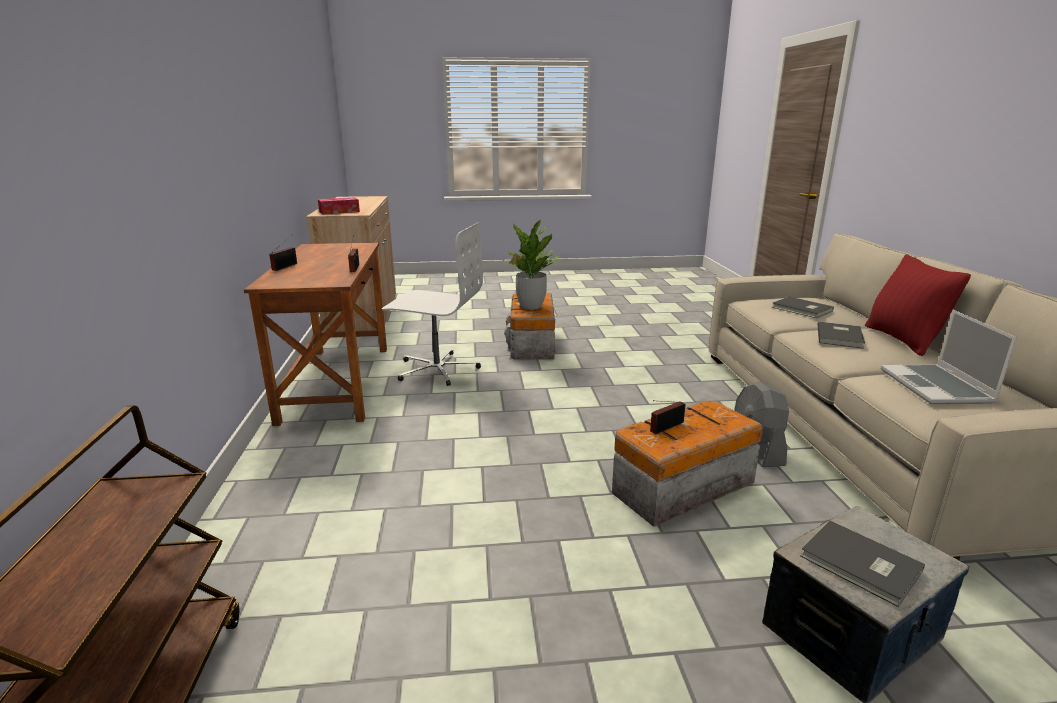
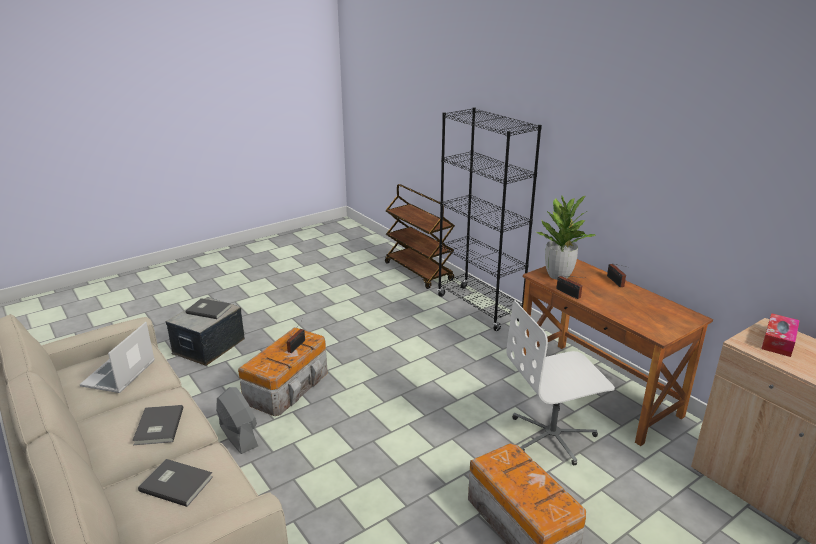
camera: 150 degrees right, 5 degrees up
(246, 520) = (479, 308): none -> black bookcase
(530, 306) = (519, 472): potted plant -> potted plant (558, 275)
(902, 340) = (96, 442): red pillow -> none
(937, 387) = (119, 374): laptop -> laptop turned 135 degrees counterclockwise

